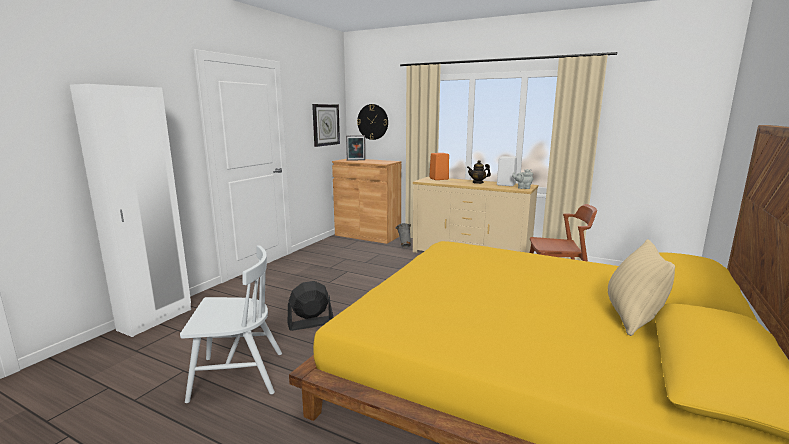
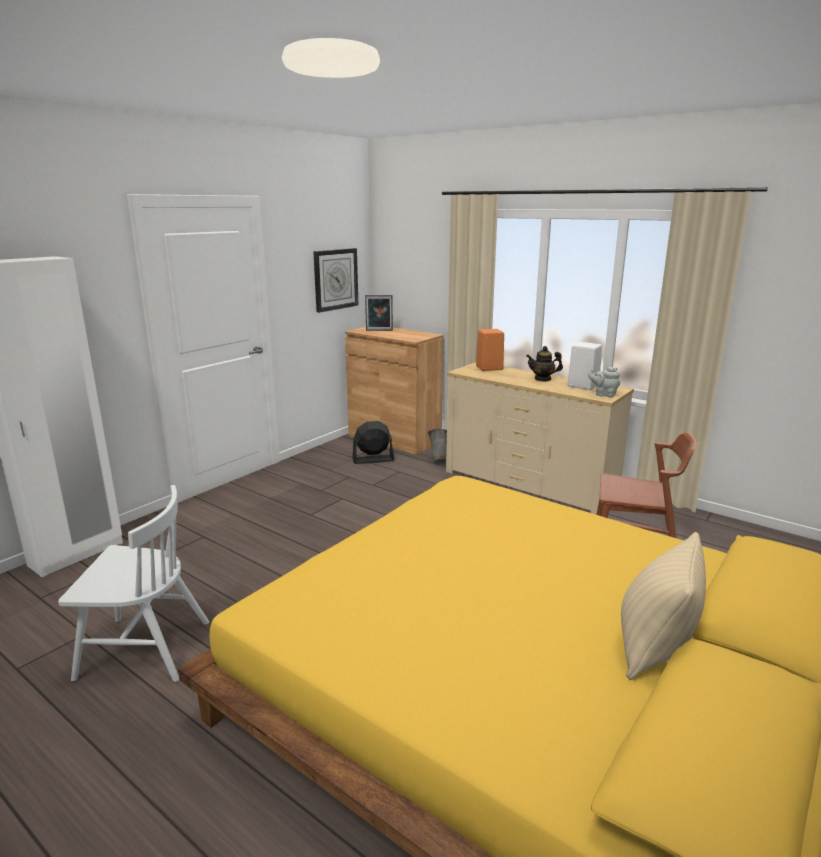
camera: 10 degrees right, 5 degrees up
(310, 323) = (262, 579): black fan -> black fan (373, 459)
(373, 122) = (406, 274): wall clock -> none

